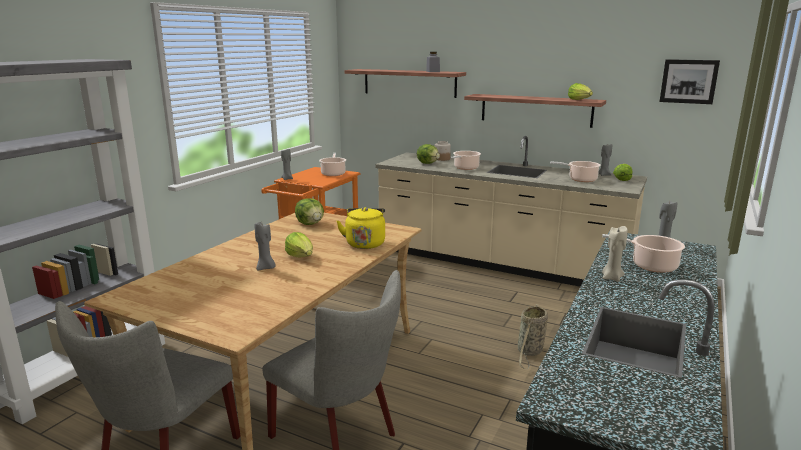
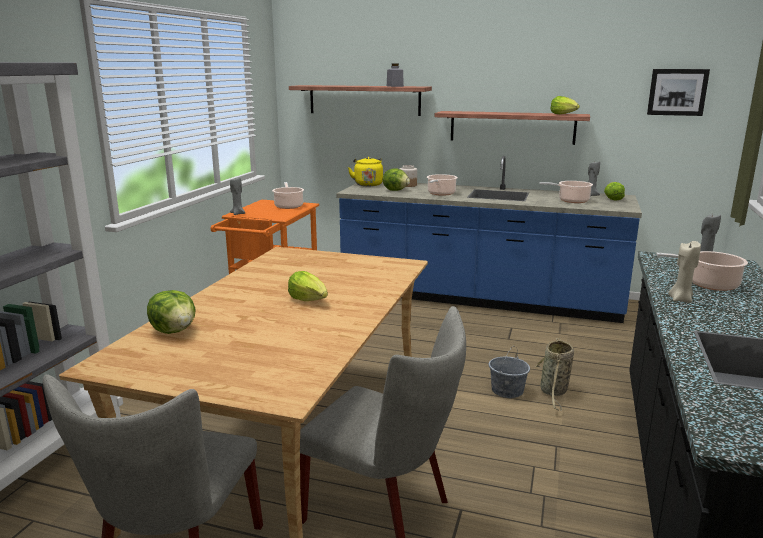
camera: 10 degrees left, 0 degrees up
(266, 268) = (275, 316): grey candle -> none
(310, 224) = (296, 262): lettuce -> lettuce (175, 331)
(365, 243) = (375, 280): yellow kettle -> yellow kettle (367, 184)
(488, 347) = (507, 390): none -> grey bucket
(499, 263) = (479, 298): beige counter -> blue counter

